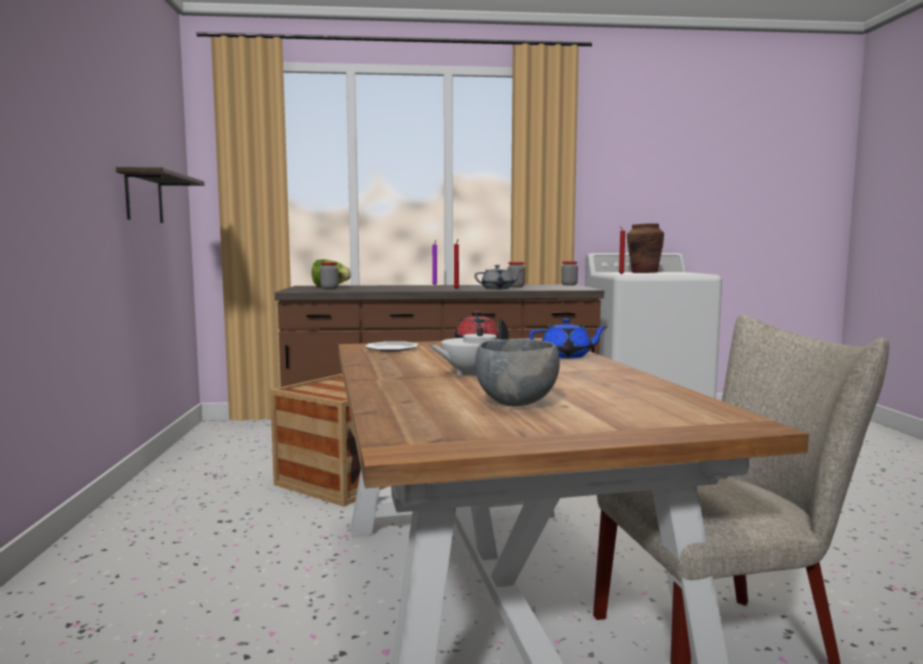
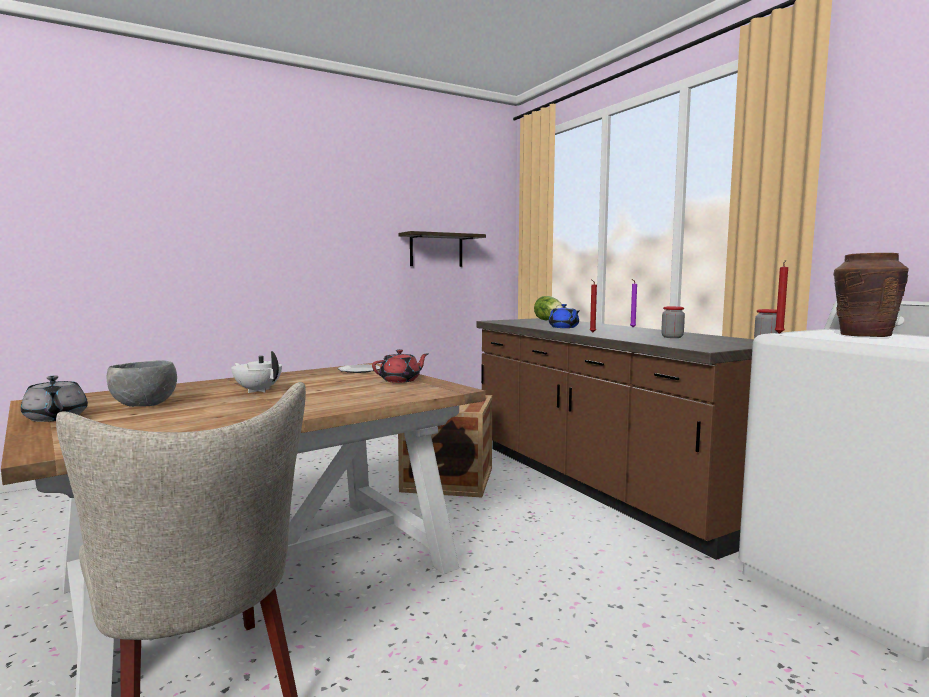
camera: 65 degrees right, 0 degrees up
(329, 288) = (530, 321): jar -> none
(498, 289) = (622, 336): grey teapot -> grey teapot (55, 418)
(567, 356) = (358, 401): blue teapot -> blue teapot (564, 327)

